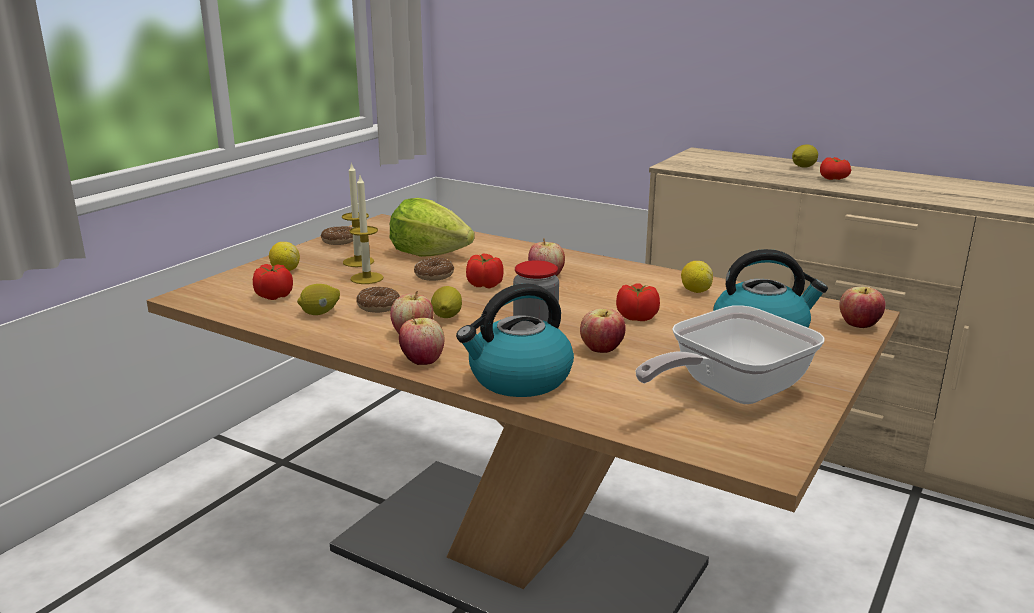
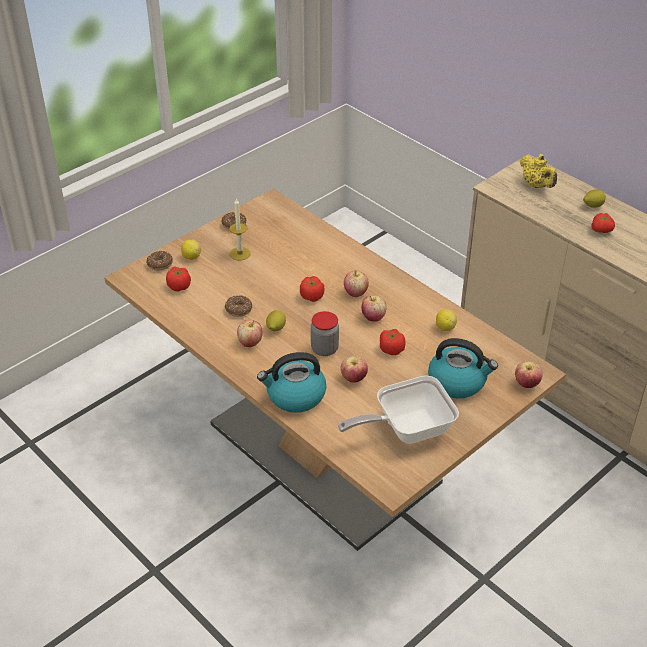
camera: 15 degrees right, 20 degrees up
(320, 313) = (202, 310): lemon -> none
(367, 278) = (240, 275): candle -> none
(422, 361) = (248, 369): apple -> apple (373, 317)
(429, 254) = (289, 251): lettuce -> none
(434, 276) = (283, 279): donut -> donut (160, 264)
(723, 161) = (536, 185): none -> yellow teapot

